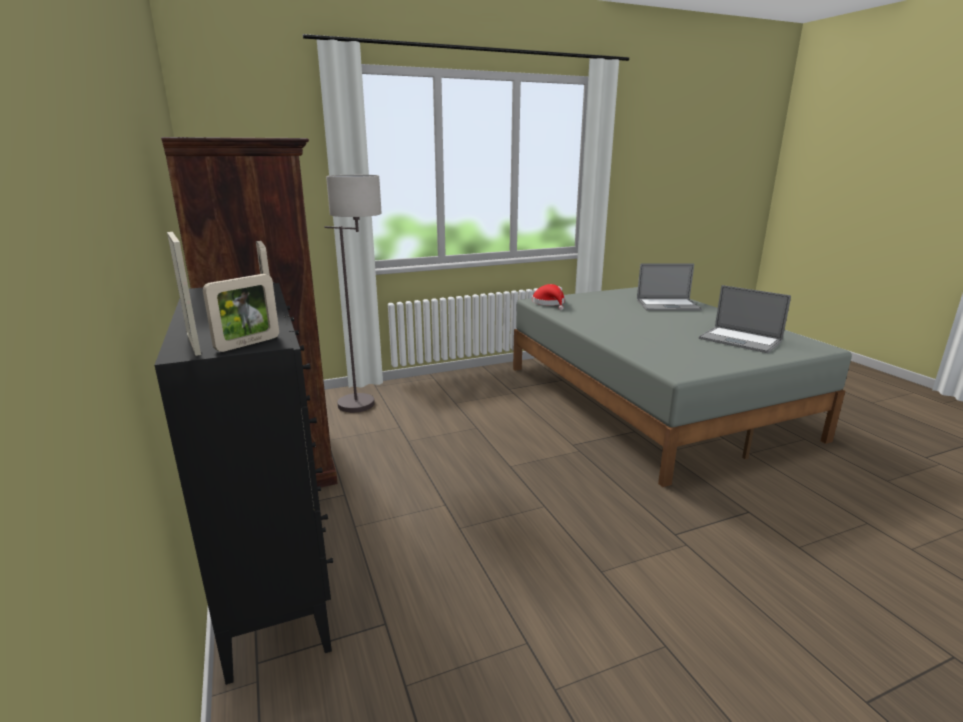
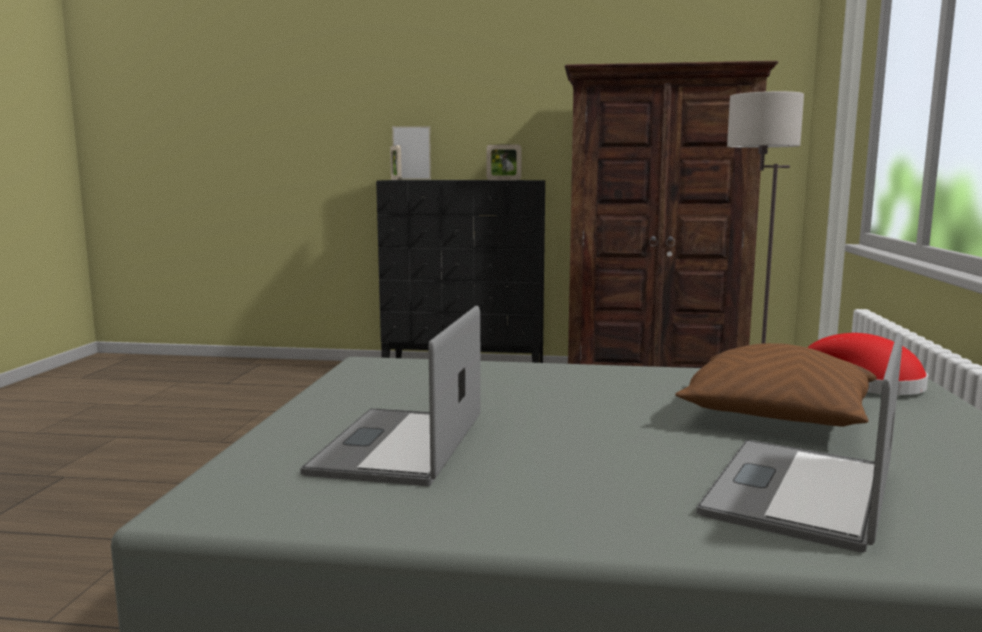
camera: 120 degrees right, 10 degrees down
(611, 309) = (777, 417): none -> brown pillow
(739, 340) = (400, 446): laptop -> laptop turned 60 degrees counterclockwise

